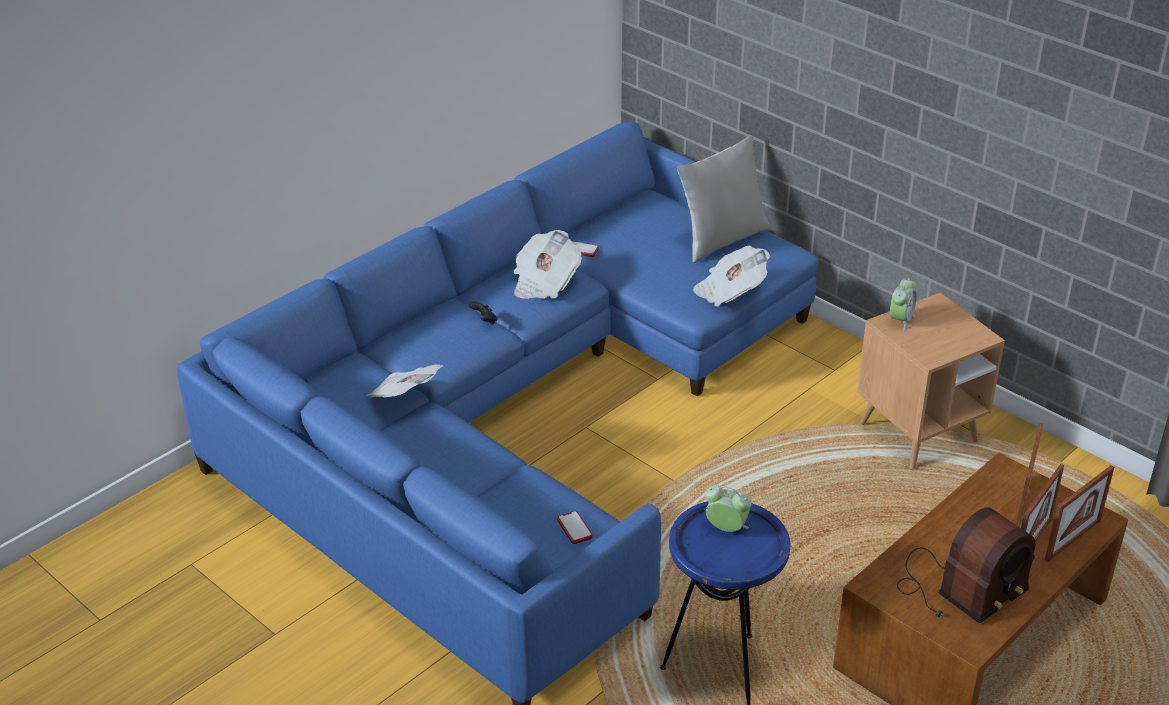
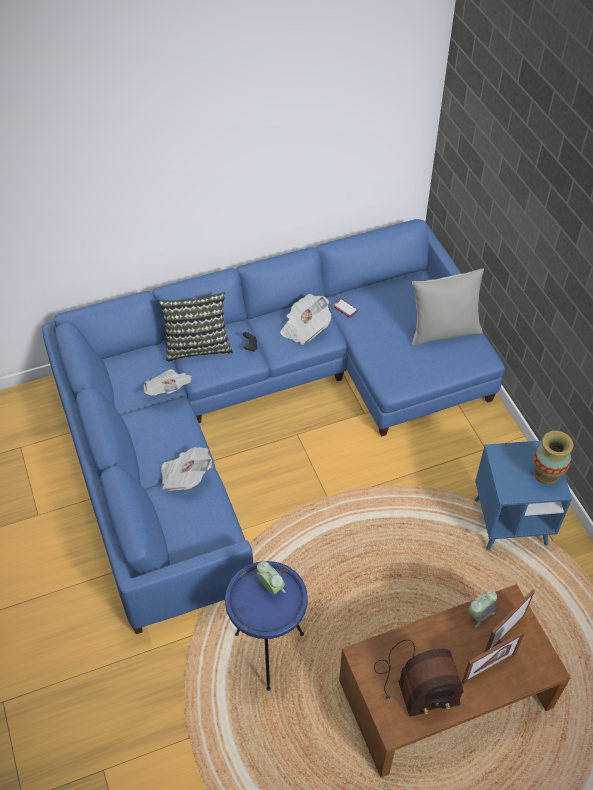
camera: 25 degrees right, 15 degrees up
(411, 339) = (198, 346): none -> pillow
(574, 528) = (207, 532): phone -> none
(730, 292) = (421, 378): newspaper -> newspaper (185, 477)
(901, 320) = (508, 454): alarm clock -> alarm clock (480, 614)
(918, 433) = (510, 522): brown side table -> blue side table
(958, 326) = (546, 474): none -> vase
(1072, 540) = (518, 678): picture frame -> none

